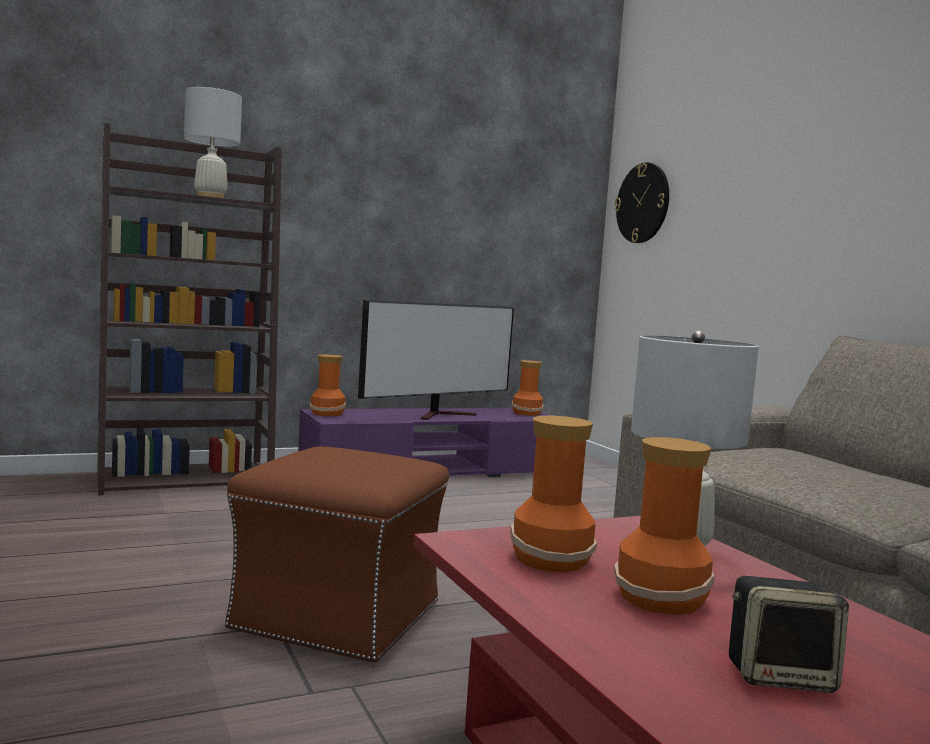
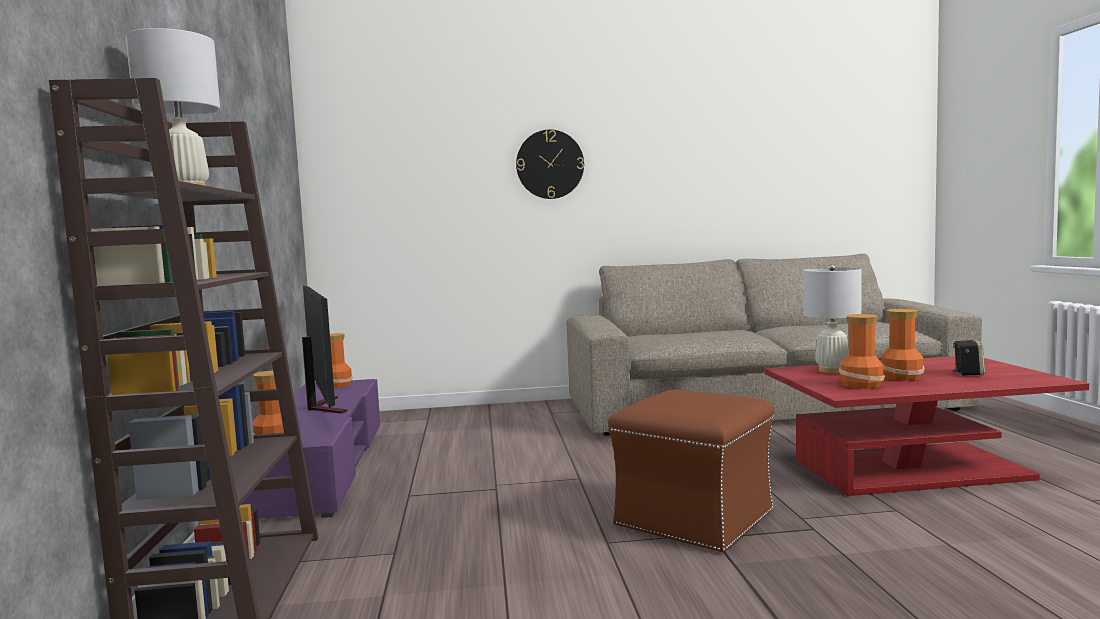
camera: 70 degrees left, 0 degrees up
(643, 203) = (359, 178): wall clock -> wall clock (550, 164)

